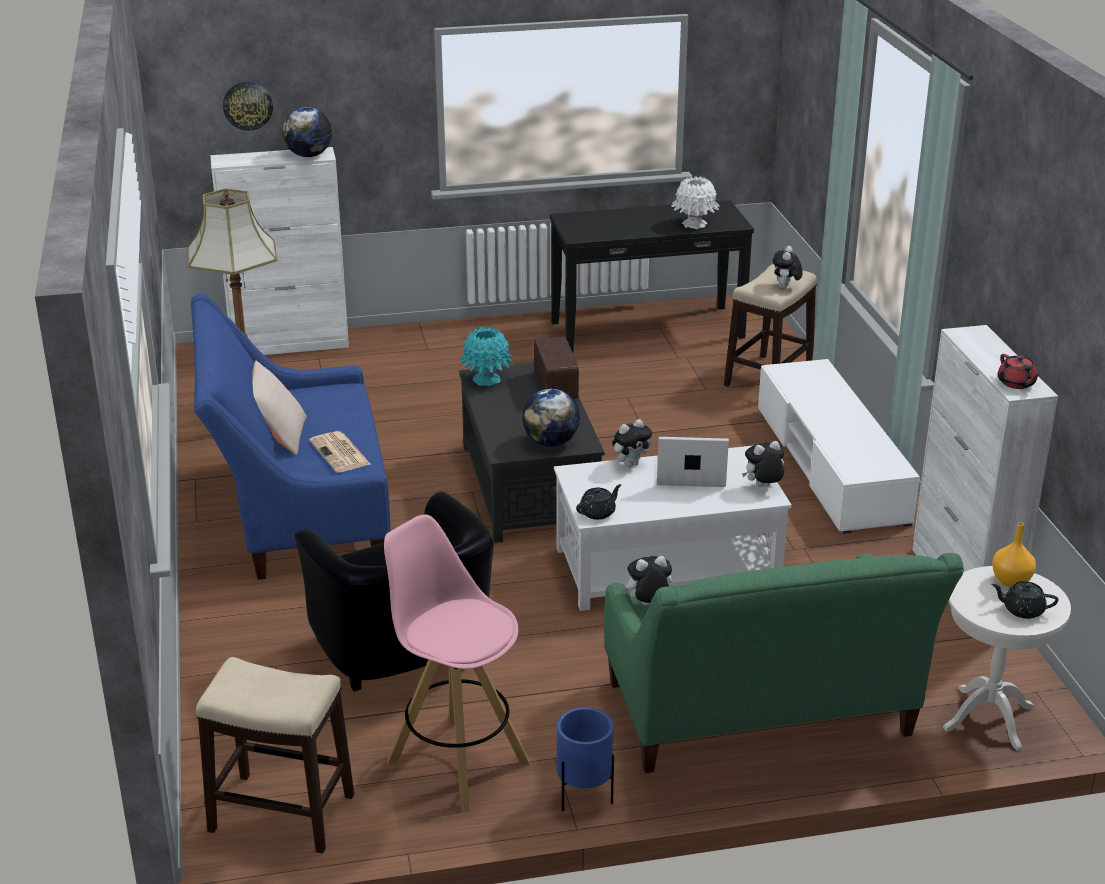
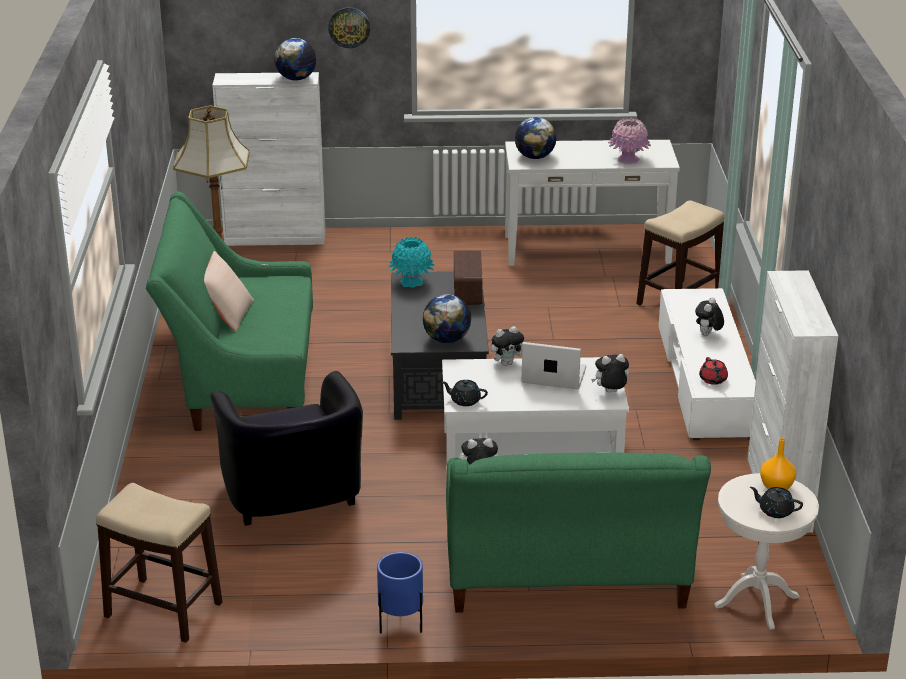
camera: 10 degrees right, 0 degrees up
(247, 105) = (248, 33): wall clock -> wall clock (349, 27)
(297, 512) = (241, 379): blue sofa -> green sofa
(340, 453) = (272, 333): newspaper -> none
(457, 761) = (309, 586): pink stool -> none
(590, 228) = (534, 157): none -> globe
(598, 512) = (464, 400): black teapot -> black teapot turned 135 degrees counterclockwise
(647, 329) = (586, 249): black console table -> white console table
(694, 224) = (628, 159): white vase -> pink vase
(785, 287) = (692, 222): plush toy -> plush toy (707, 335)
(1016, 383) = (807, 322): red teapot -> red teapot (713, 380)

